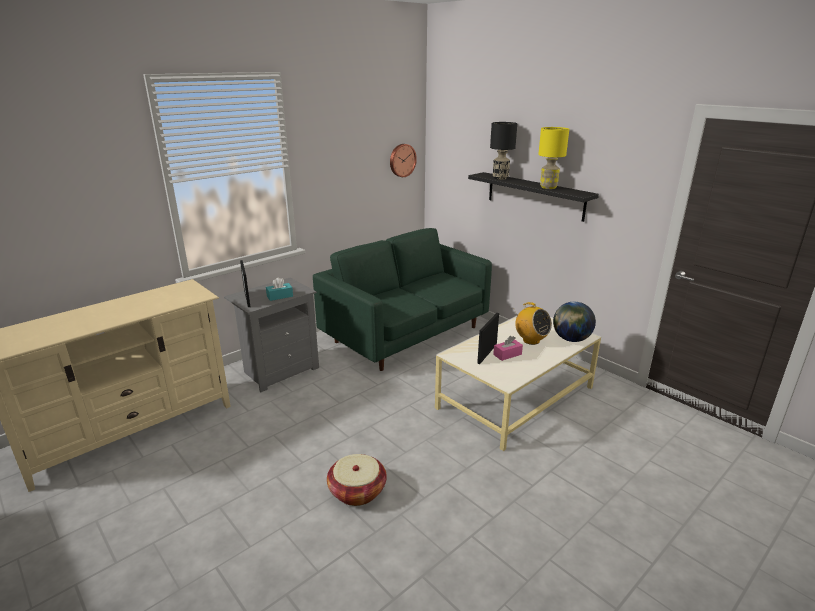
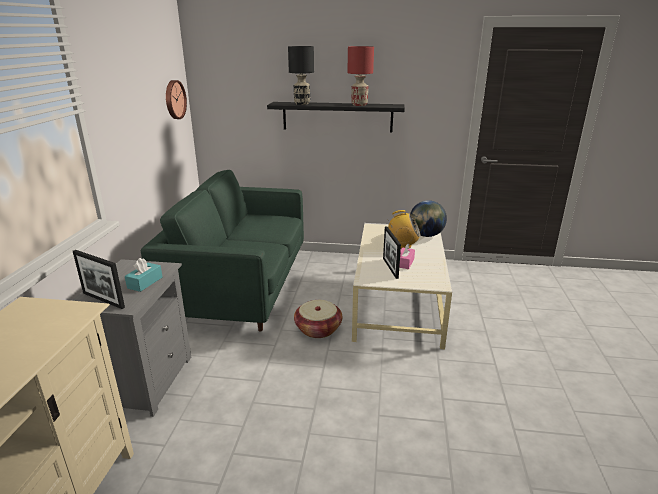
camera: 40 degrees left, 0 degrees up
(357, 491) = (389, 453): basket -> basket (318, 329)
(548, 187) = (359, 105): yellow table lamp -> red table lamp

